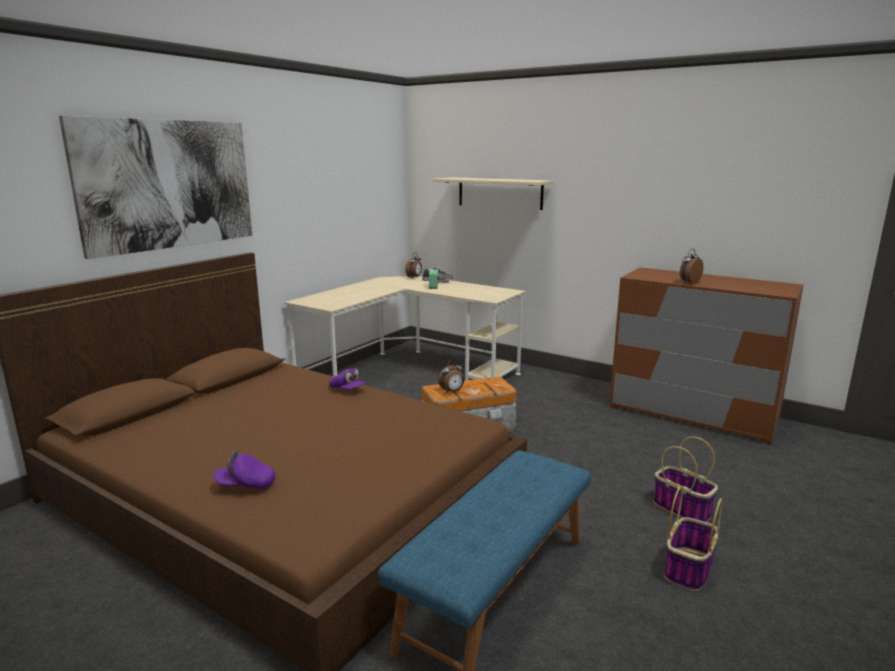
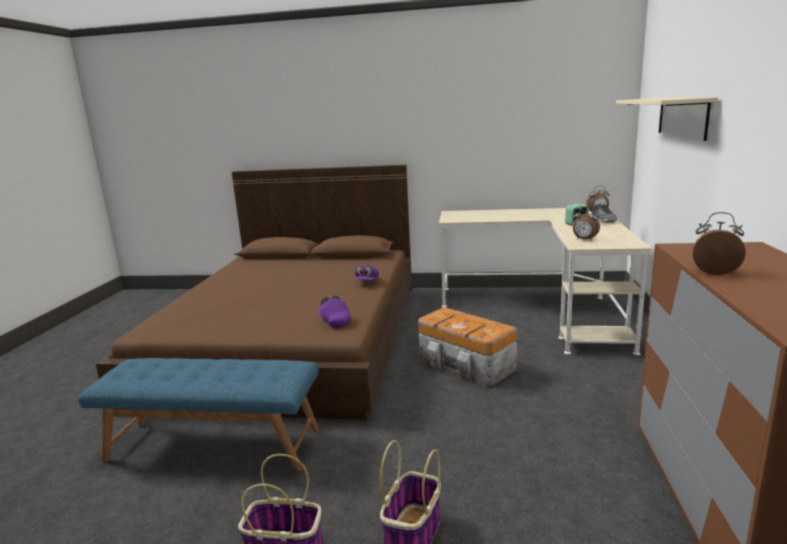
camera: 65 degrees right, 0 degrees up
(168, 184) = (345, 109): picture -> none
(246, 484) = (201, 300): purple cap -> purple cap (334, 321)
(452, 391) = (444, 318): alarm clock -> alarm clock (584, 239)

